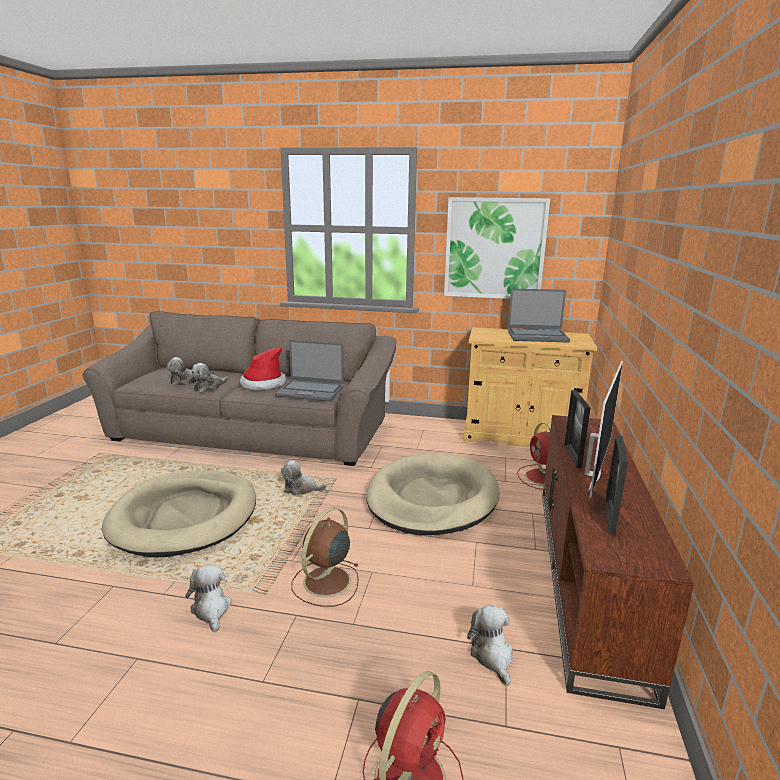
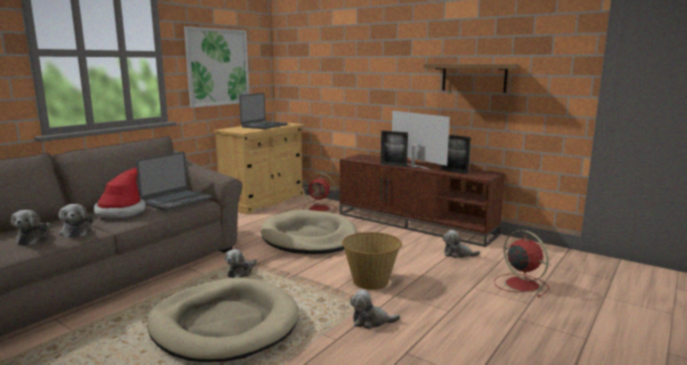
camera: 65 degrees left, 5 degrees down
(325, 582) = (371, 281): brown fan -> basket
(715, 333) = (474, 77): none -> shelf

